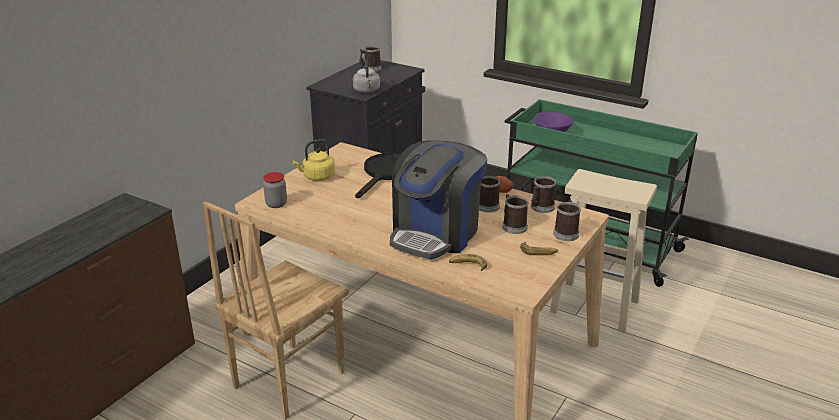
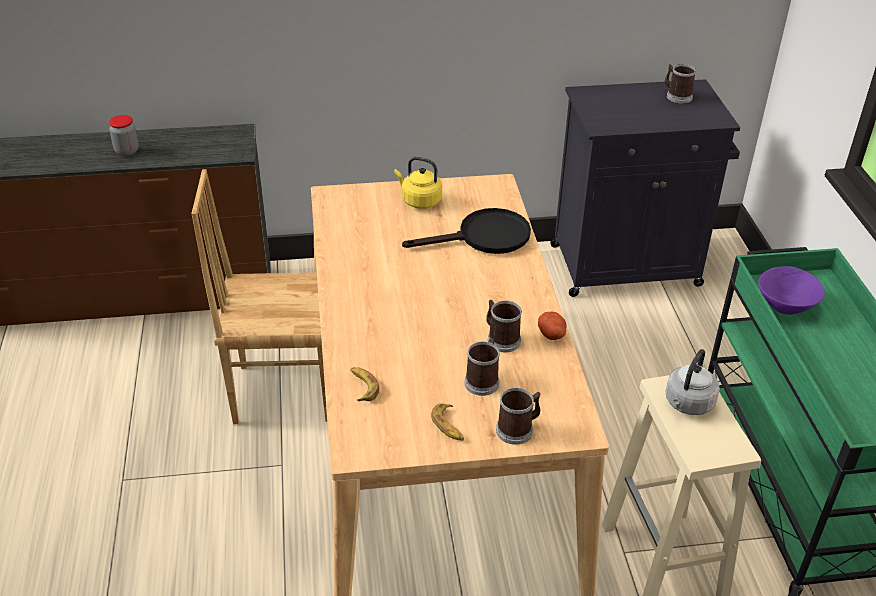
camera: 50 degrees right, 10 degrees up
(276, 204) = (338, 208): jar -> jar (127, 151)
(367, 91) = (614, 124): grey kettle -> grey kettle (688, 404)
(436, 233) = (401, 333): coffee machine -> none
(541, 208) = (552, 383): mug -> none

